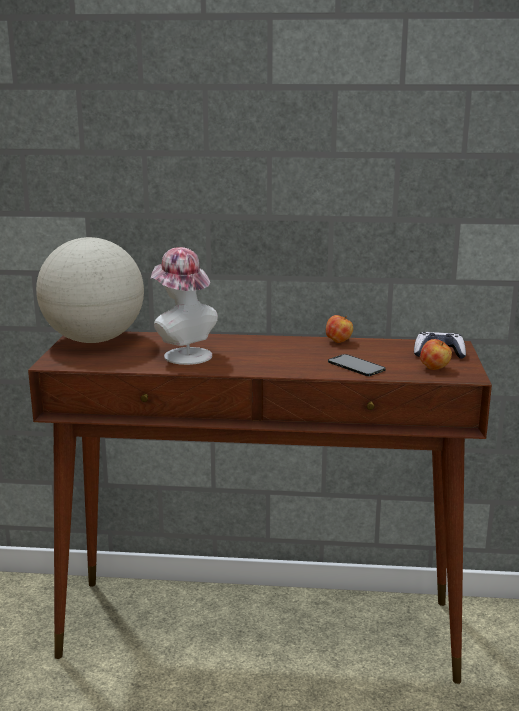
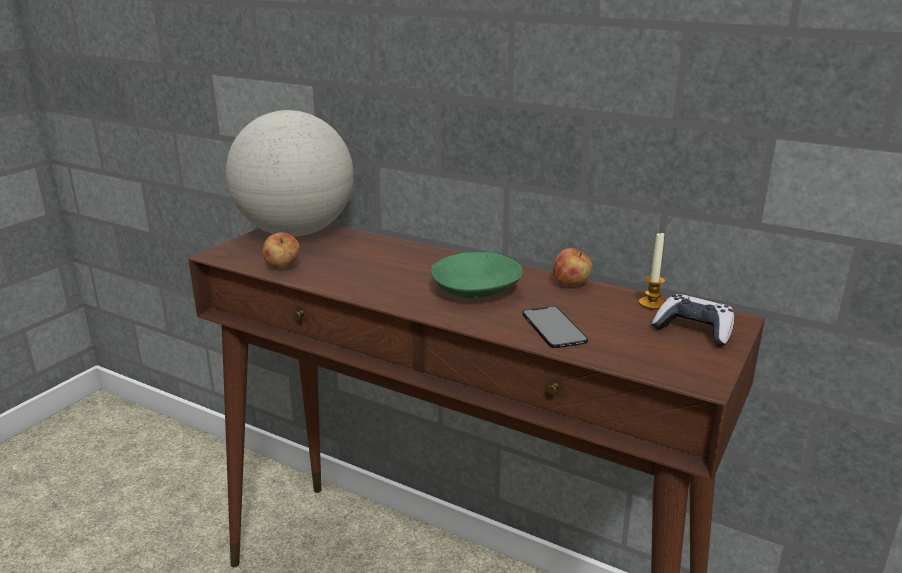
camera: 25 degrees right, 5 degrees up
(183, 354) = (363, 268): hat -> none
(280, 354) = (475, 290): none -> green bowl
(400, 344) = (652, 304): none -> candle
(434, 368) = (662, 355): apple -> apple (282, 267)

